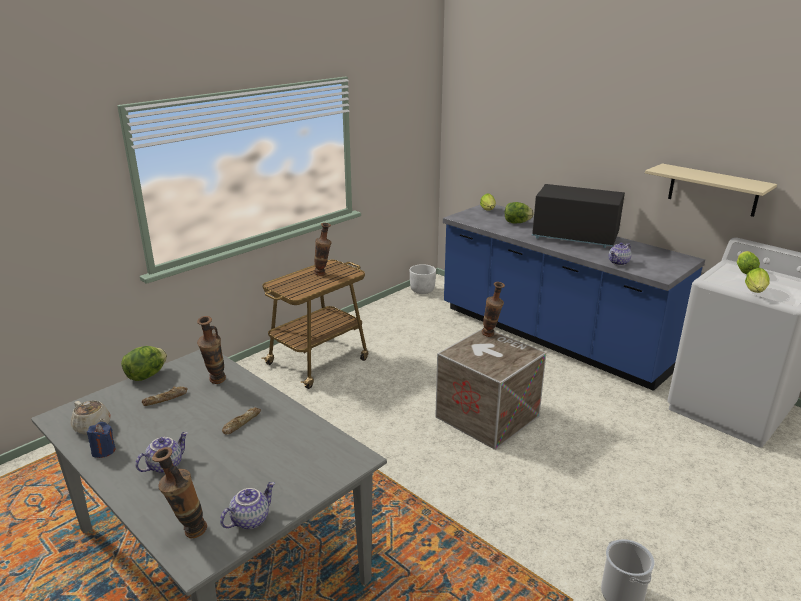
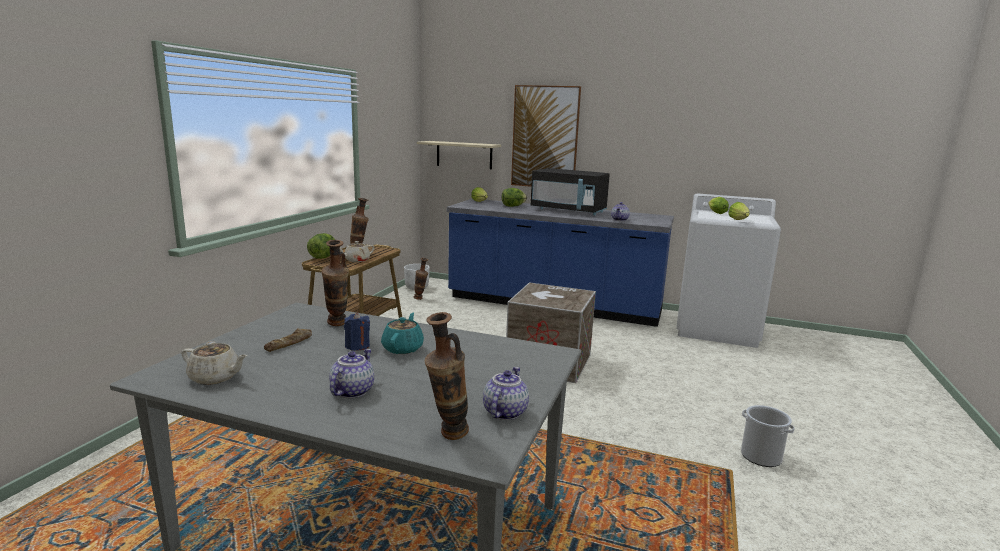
camera: 25 degrees left, 10 degrees down
(103, 451) = (254, 393): blue candle -> blue candle (357, 346)
(146, 375) = (243, 330): lettuce -> lettuce (323, 257)
(241, 423) = (403, 348): bread -> turquoise teapot
(312, 286) = (356, 260): none -> beige teapot
(491, 335) = (540, 286): vase -> vase (420, 299)
(566, 144) = (545, 137): none -> picture
(574, 237) = (568, 211): black microwave -> black microwave turned 150 degrees counterclockwise
(713, 190) = (673, 159): beige shelf -> beige shelf (464, 155)

